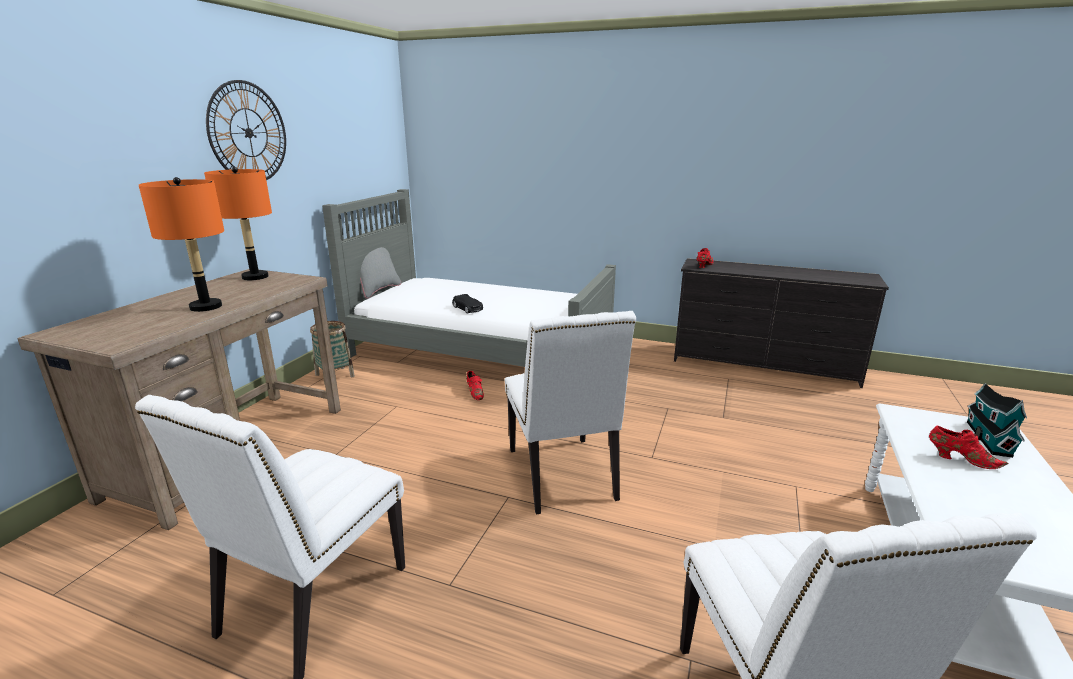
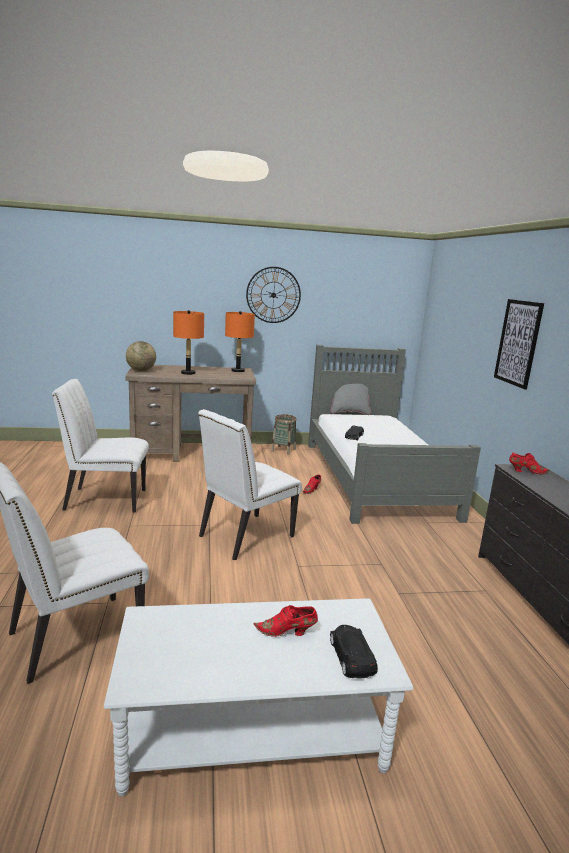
camera: 60 degrees right, 5 degrees down
(103, 338) = (141, 370): none -> globe
(618, 151) = (518, 343): none -> picture
(960, 459) = (287, 632): red shoe -> red shoe turned 90 degrees clockwise
(987, 437) = (351, 657): toy house -> black toy car

